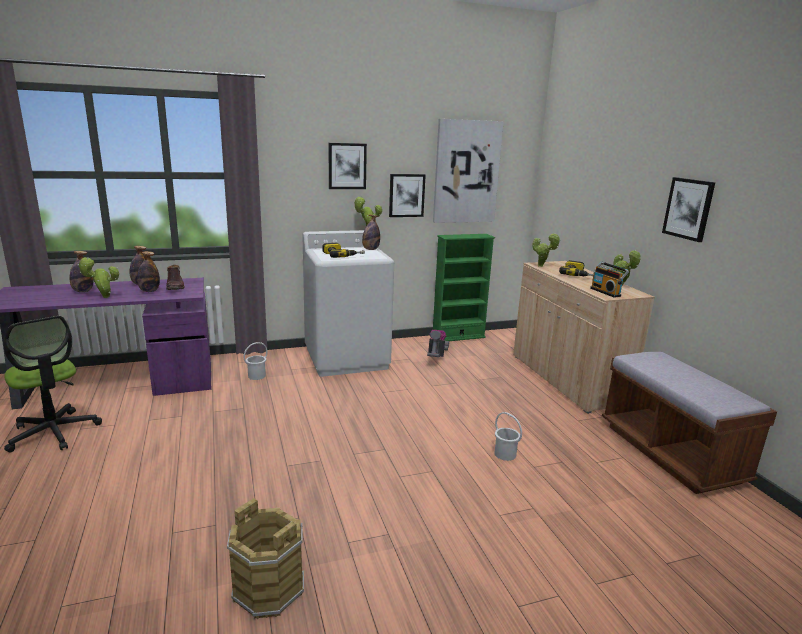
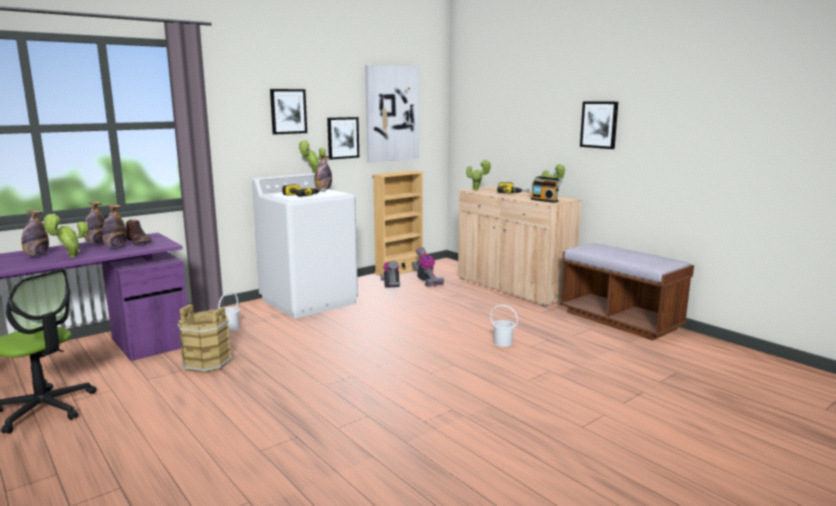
camera: 20 degrees left, 5 degrees down
(269, 588) = (385, 463): brown bucket -> brown bucket (207, 363)
(458, 337) = (399, 271): green bookcase -> beige bookcase
(477, 353) = (426, 280): none -> vacuum cleaner

